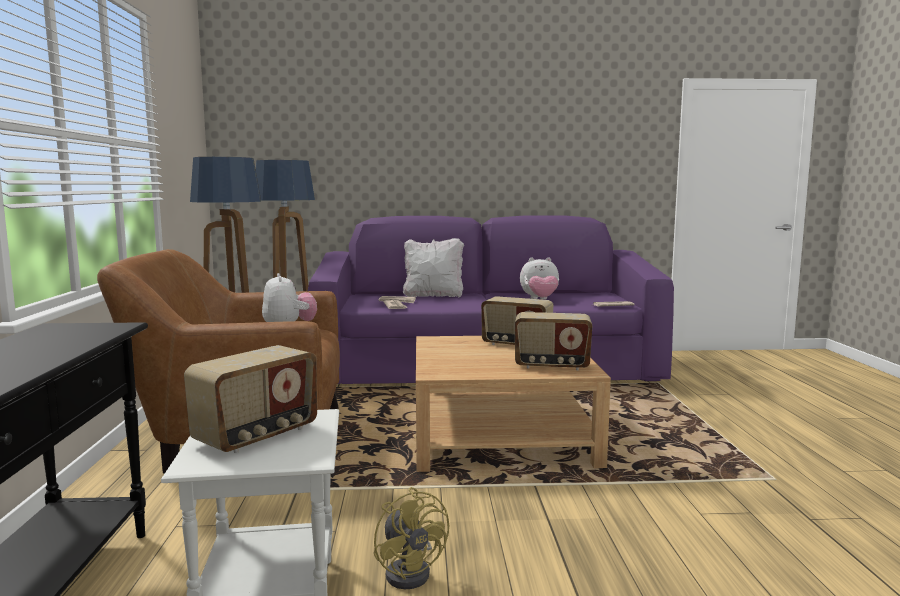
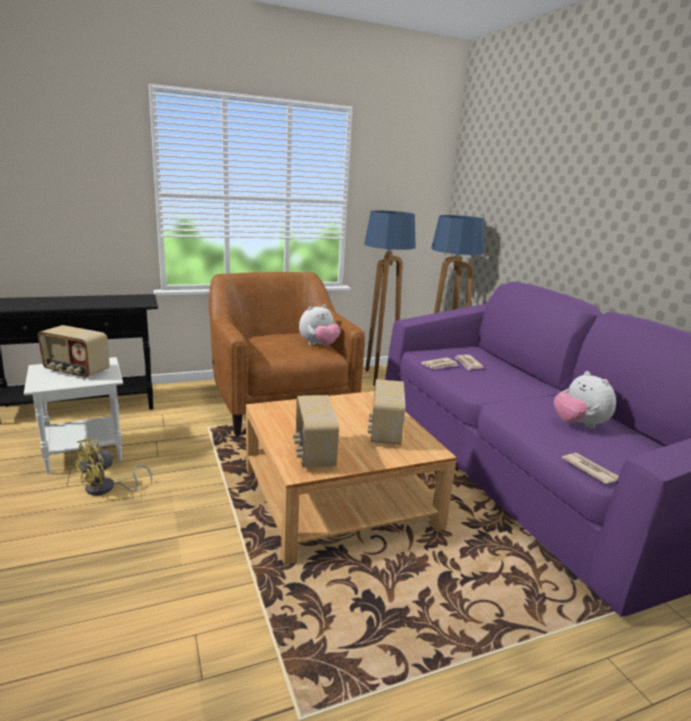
camera: 70 degrees right, 10 degrees up
(433, 296) = (516, 374): white pillow -> none

